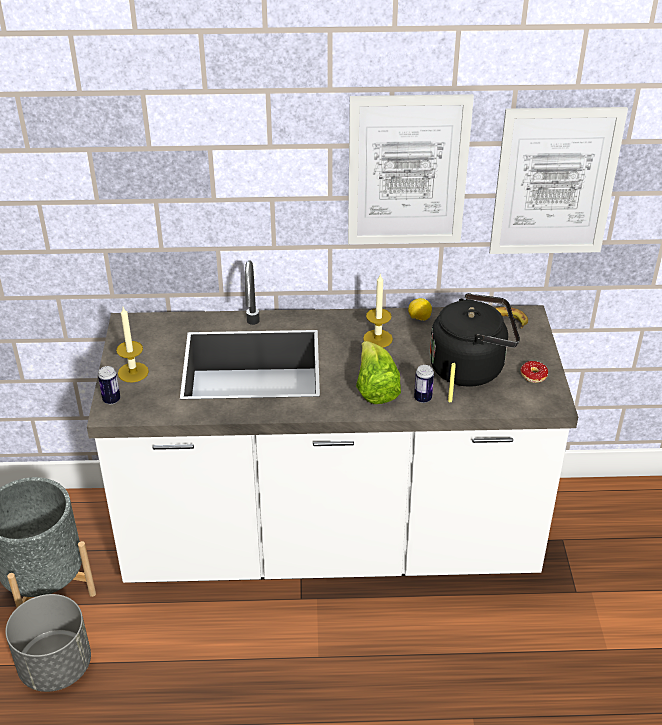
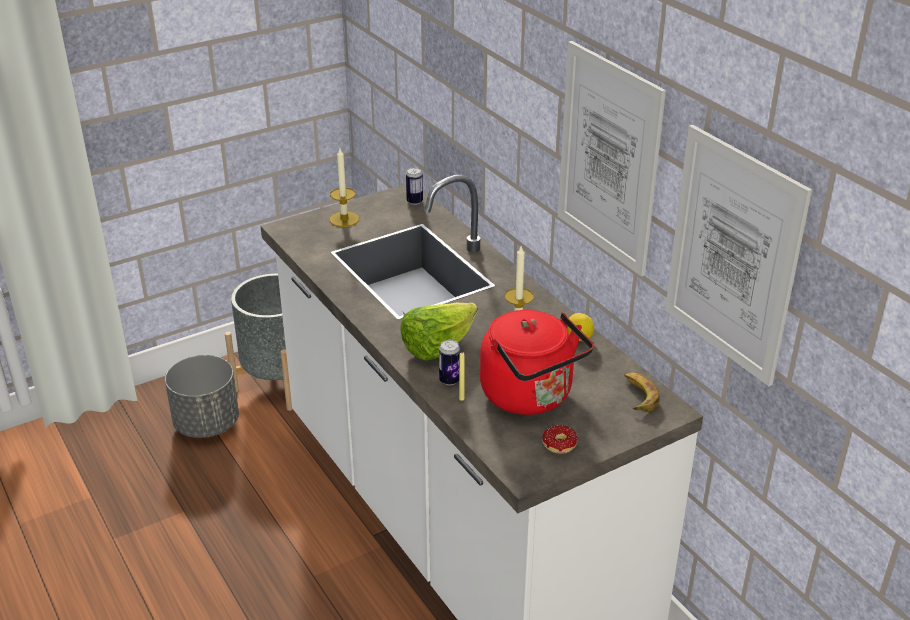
camera: 60 degrees right, 5 degrees down
(111, 400) = (301, 223): can -> can (414, 201)
(471, 367) = (531, 397): black kettle -> red kettle

